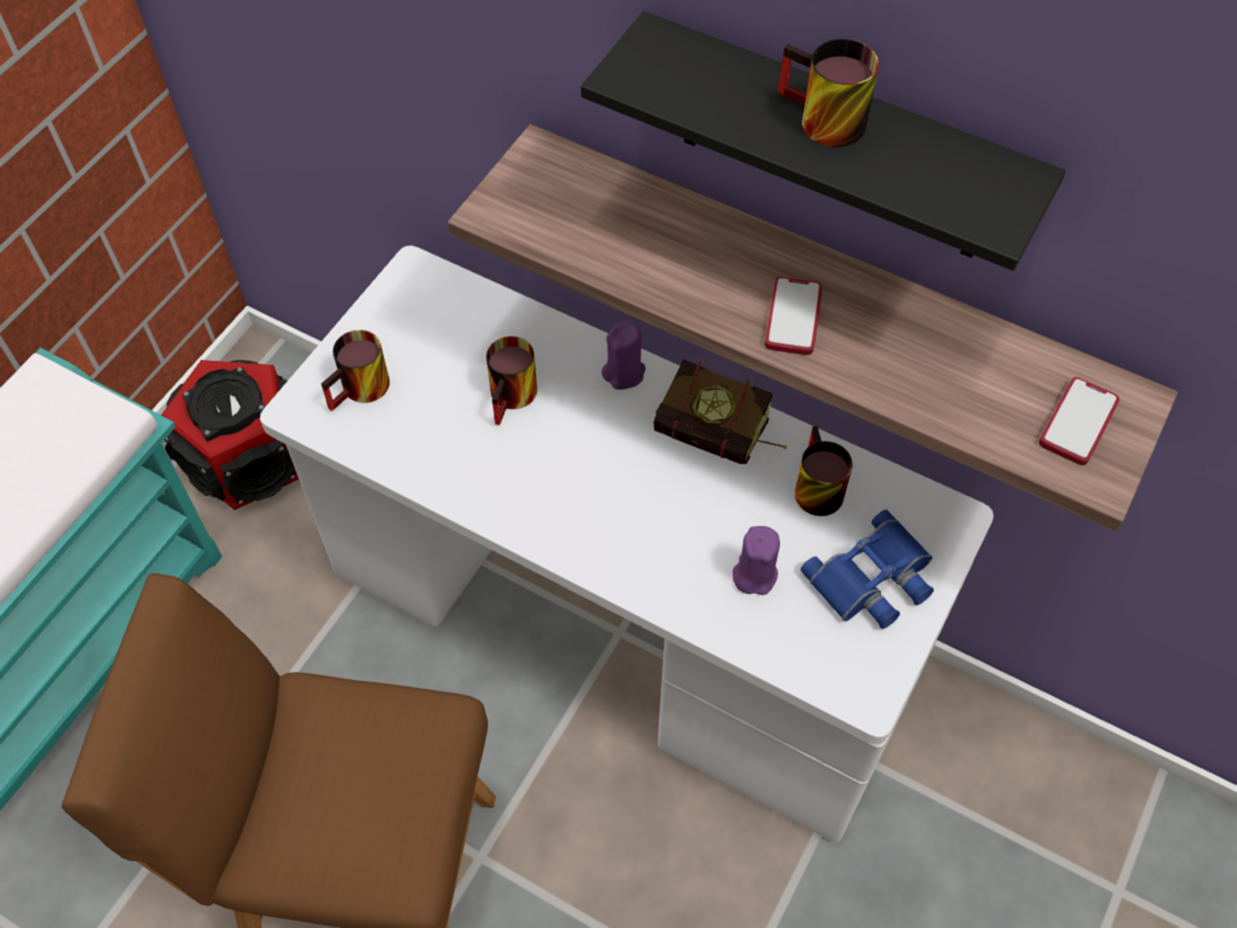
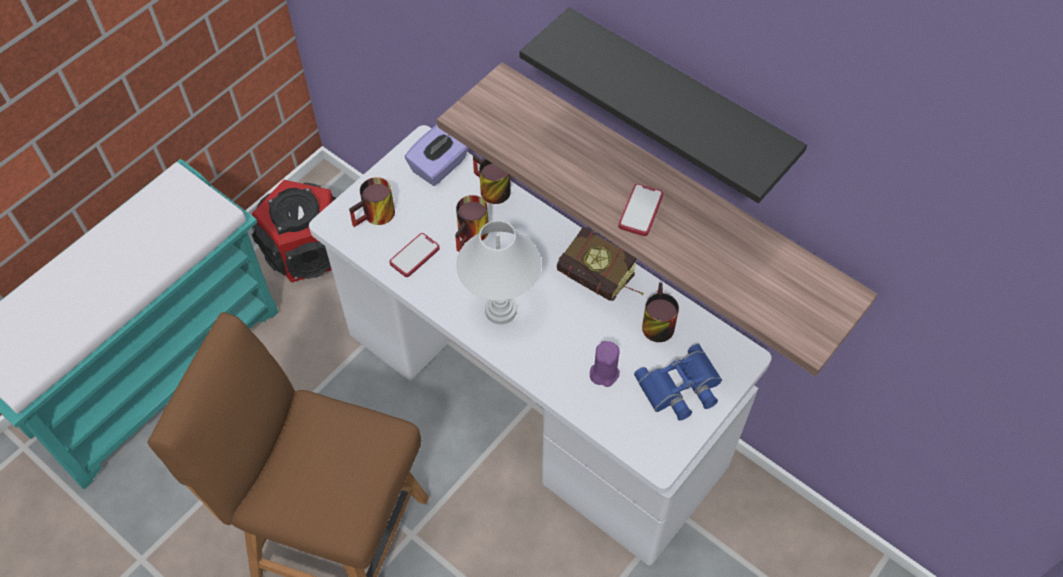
camera: 10 degrees right, 0 degrees up
(444, 302) = (440, 166): none -> purple tissue box
(579, 503) = (500, 310): none -> white table lamp
(624, 373) = (547, 229): purple candle -> none
(820, 122) = (661, 93): mug -> mug (489, 190)
(1078, 423) = (806, 304): phone -> phone (414, 256)

